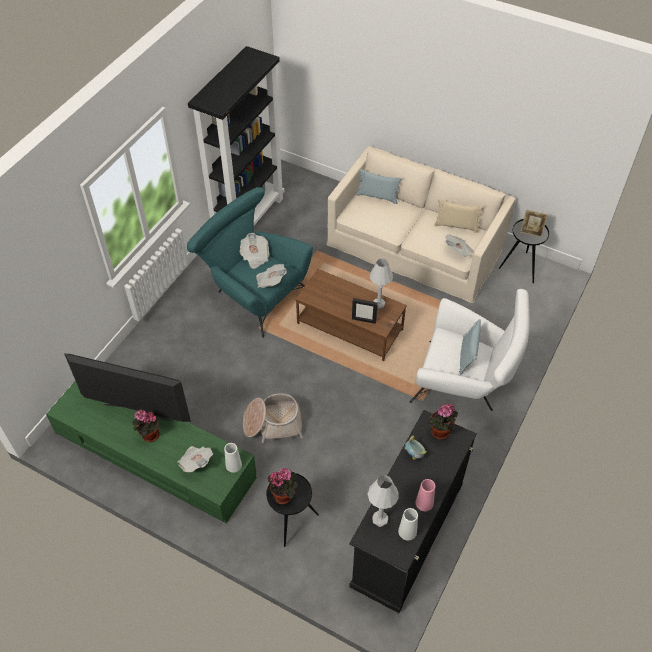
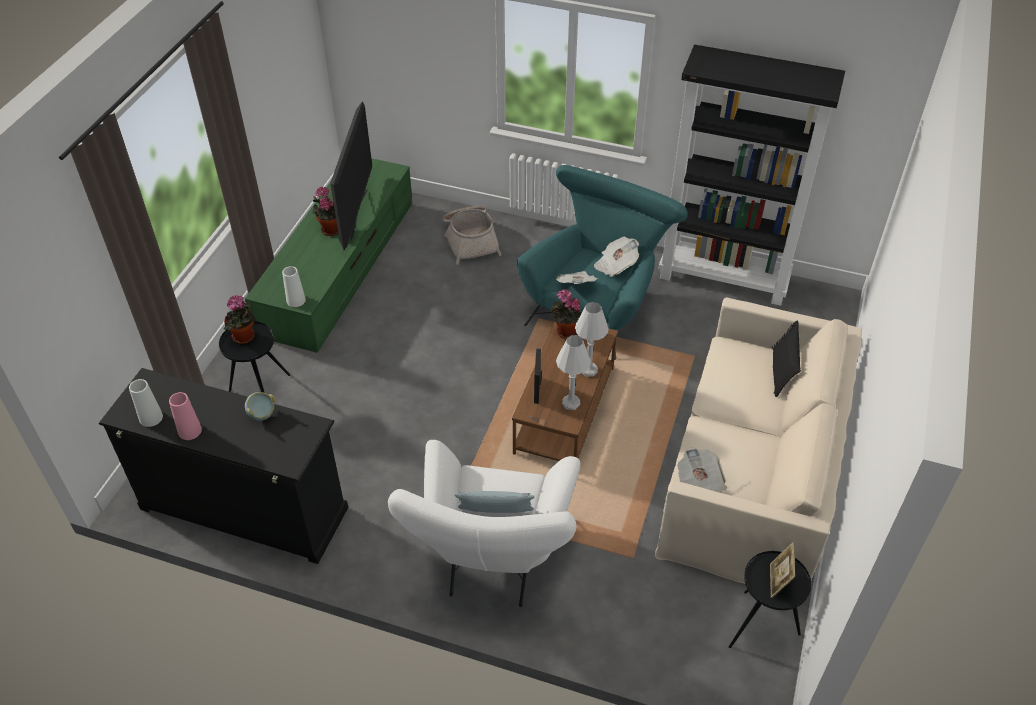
camera: 80 degrees right, 5 degrees down
(196, 462) = (298, 270): newspaper -> none
(273, 423) = (394, 355): basket -> basket (470, 240)
(377, 196) = (782, 373): blue pillow -> black pillow
(380, 519) = (169, 390): white table lamp -> white table lamp (588, 370)
(440, 433) = (295, 439): potted plant -> potted plant (565, 332)
(456, 226) = (758, 478): beige pillow -> none

